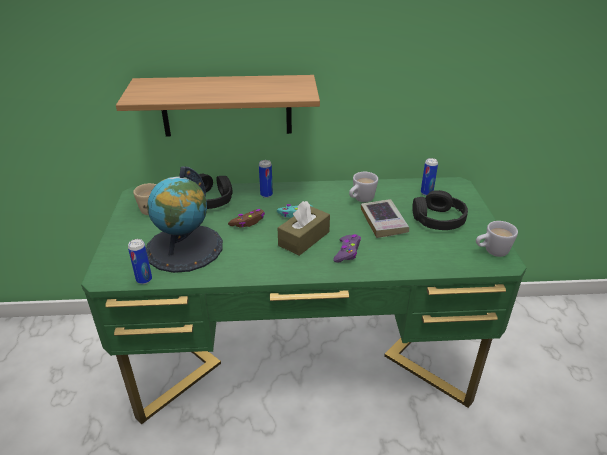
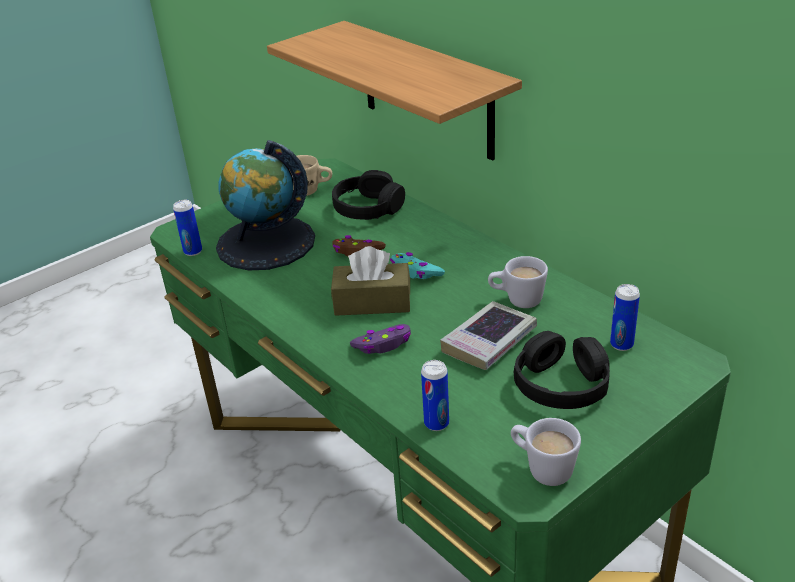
camera: 55 degrees right, 0 degrees up
(266, 194) = (429, 233): can -> can (436, 423)

